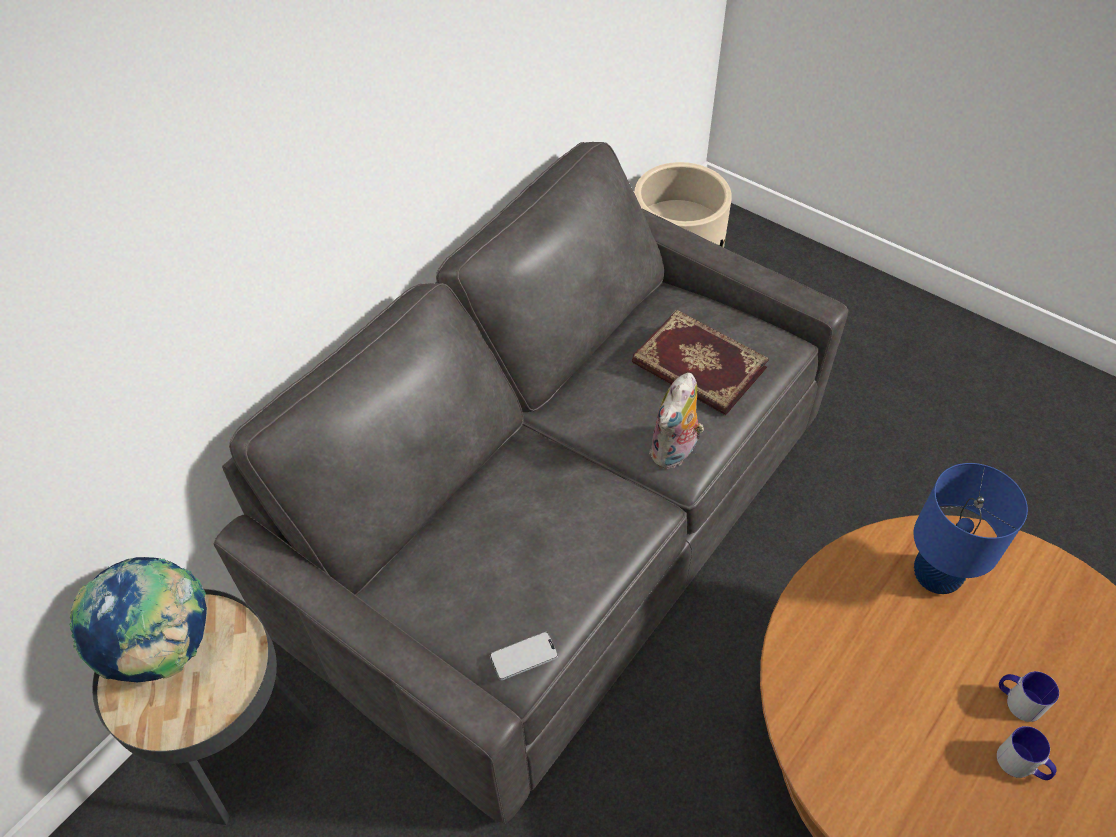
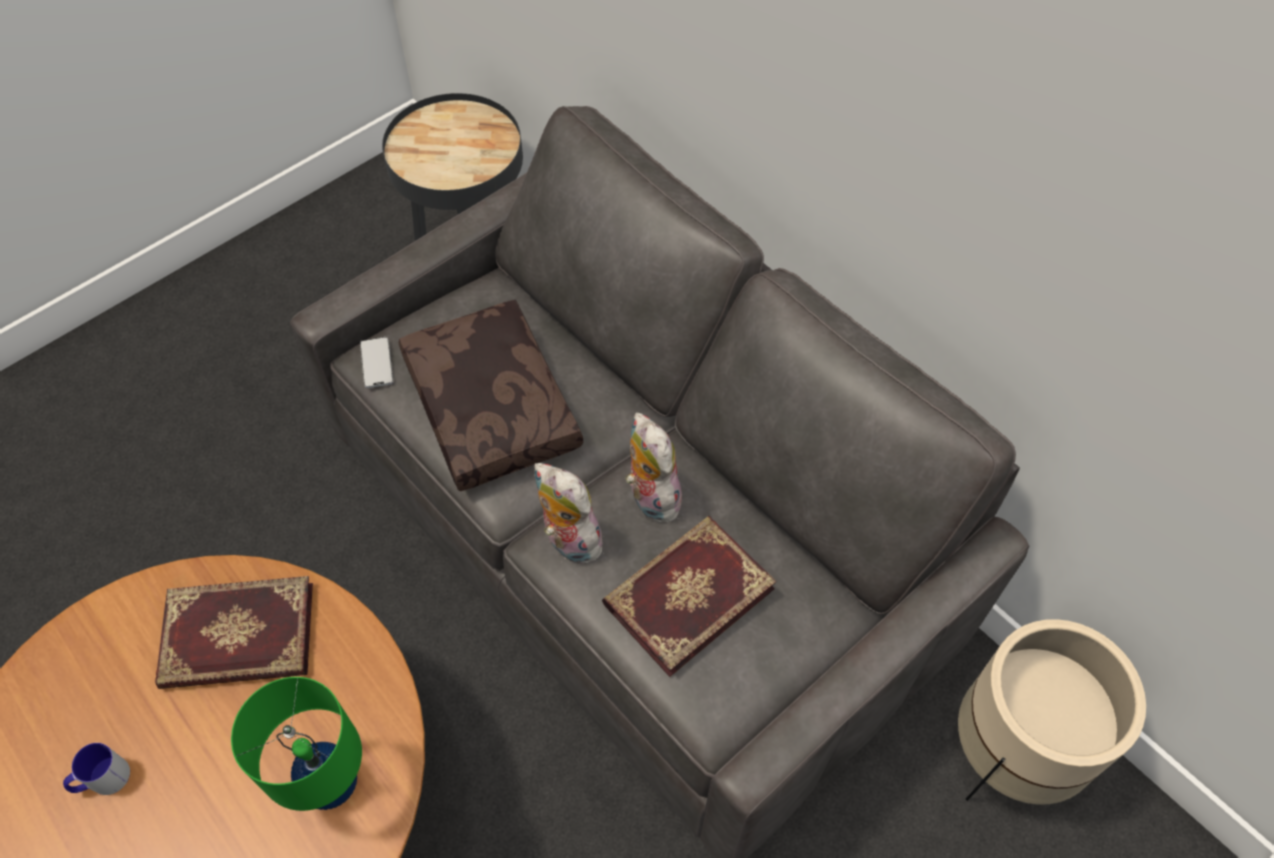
camera: 100 degrees right, 5 degrees up
(164, 649) = (475, 134): globe -> none
(553, 536) = (495, 406): none -> brown pillow
(614, 409) = (650, 497): none -> plush toy
(849, 696) = (238, 638): none -> book
(932, 576) = (333, 782): blue table lamp -> green table lamp
(1017, 701) = (163, 809): mug -> none

